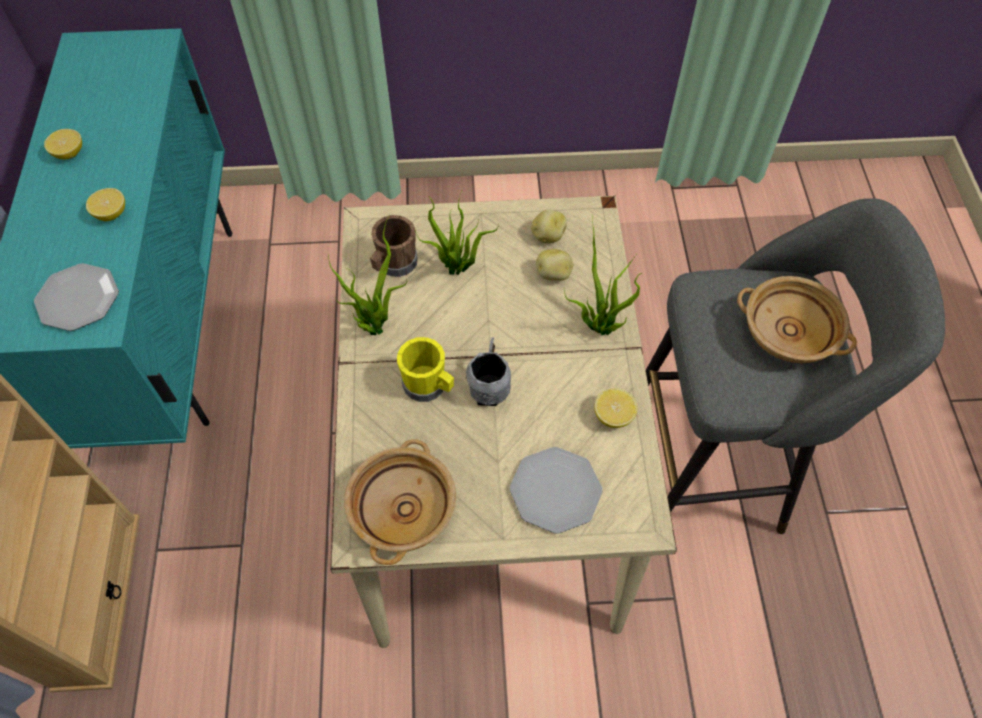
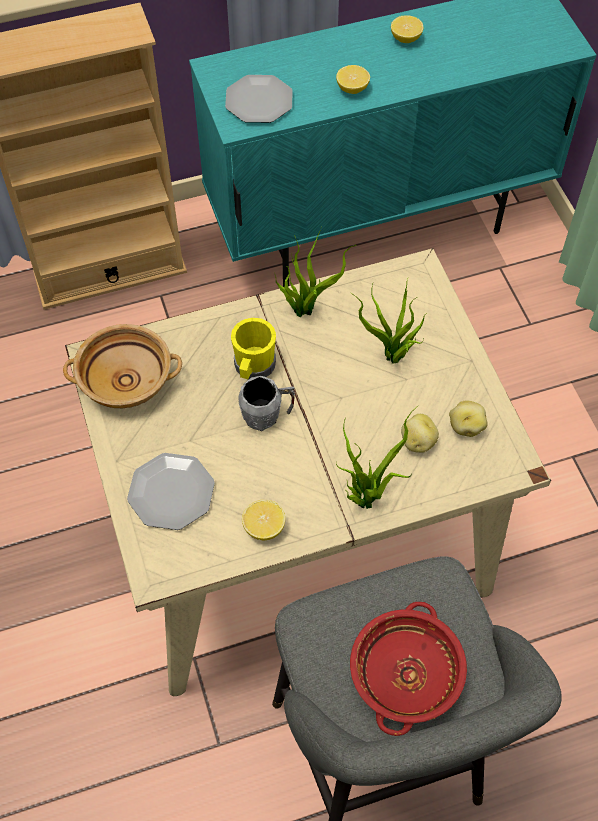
camera: 75 degrees right, 0 degrees up
(394, 264) = (379, 305): brown mug -> none
(787, 334) = (404, 675): beige bowl -> red bowl

